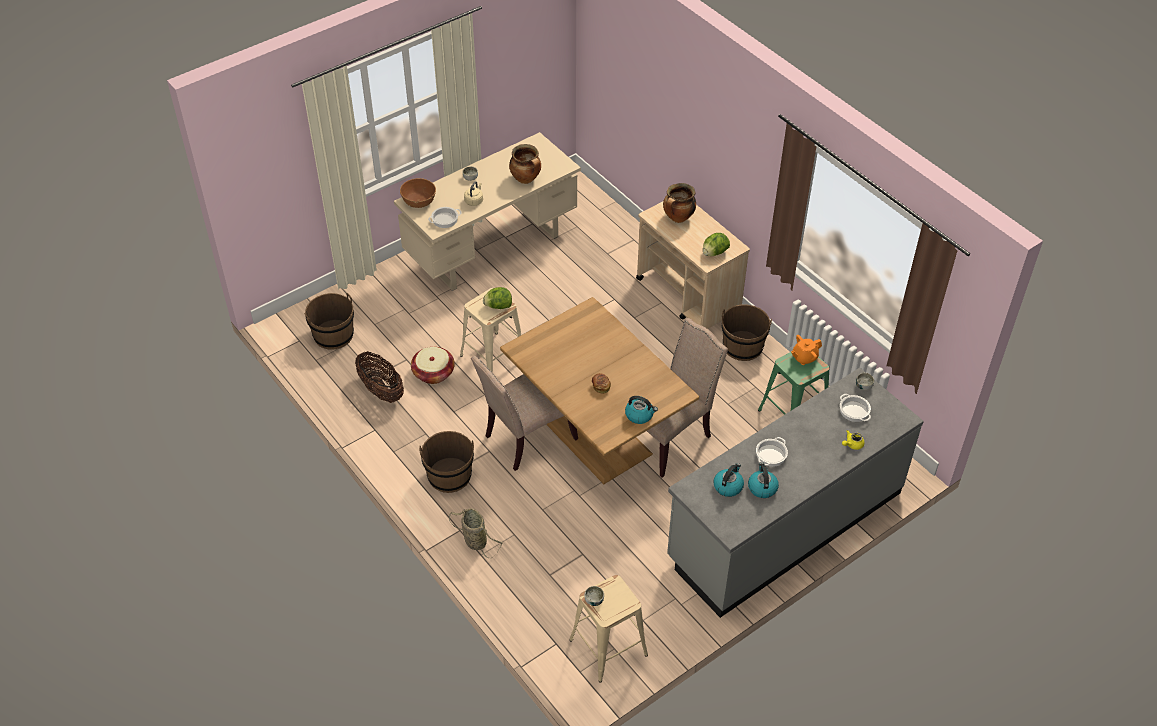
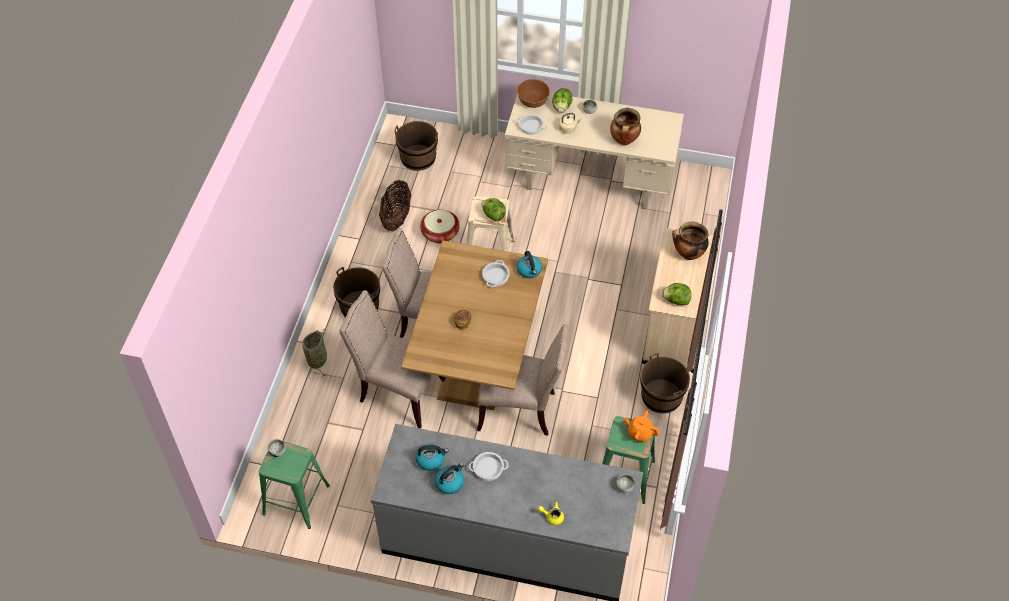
camera: 50 degrees right, 5 degrees up
(447, 190) = (561, 107): none -> lettuce
(568, 505) = (398, 391): none -> beige chair
(608, 648) = (296, 500): beige stool -> green stool
(639, 415) = (458, 363): kettle -> kettle (529, 270)
(853, 411) = (589, 496): cooking pot -> cooking pot (495, 276)

